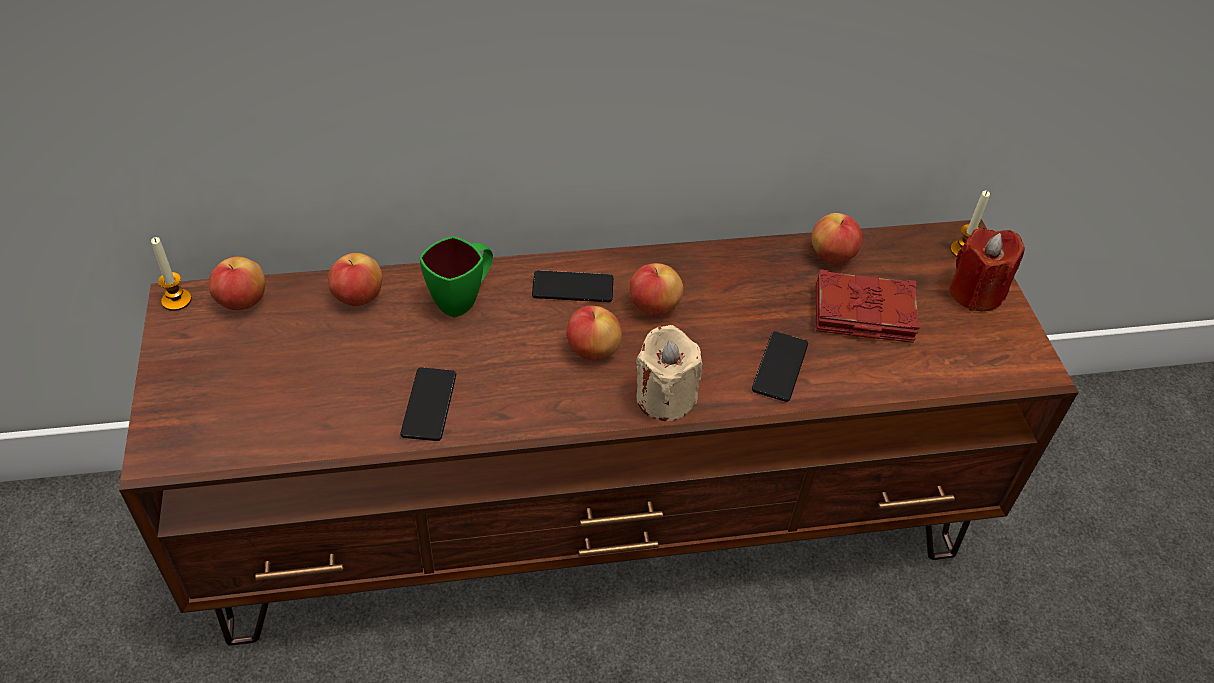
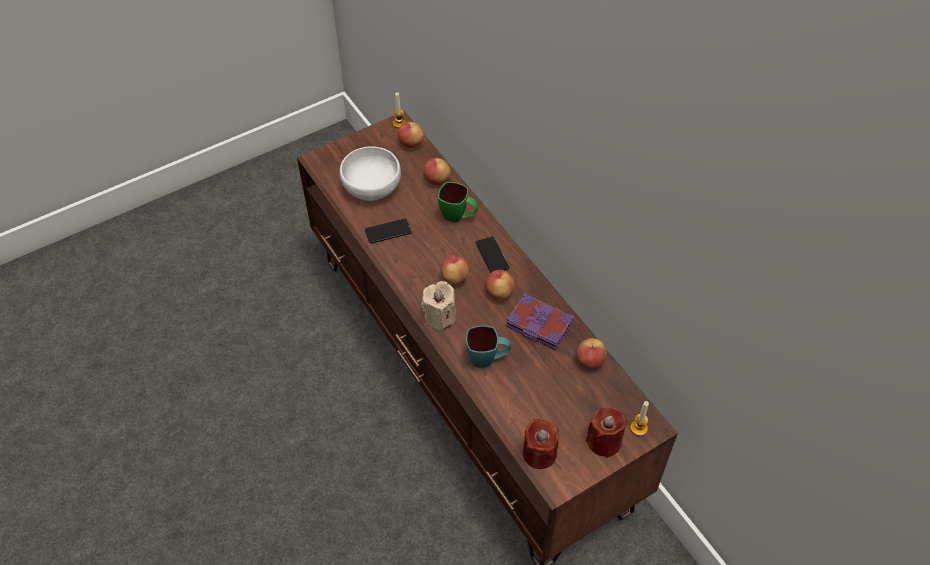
camera: 70 degrees right, 5 degrees up
(299, 393) = (371, 186): none -> white bowl
(742, 285) = (539, 326): none -> purple book
(780, 367) = (487, 359): phone -> turquoise mug
(863, 315) = (550, 388): red book -> none
(977, 369) = (539, 453): none -> red candle

